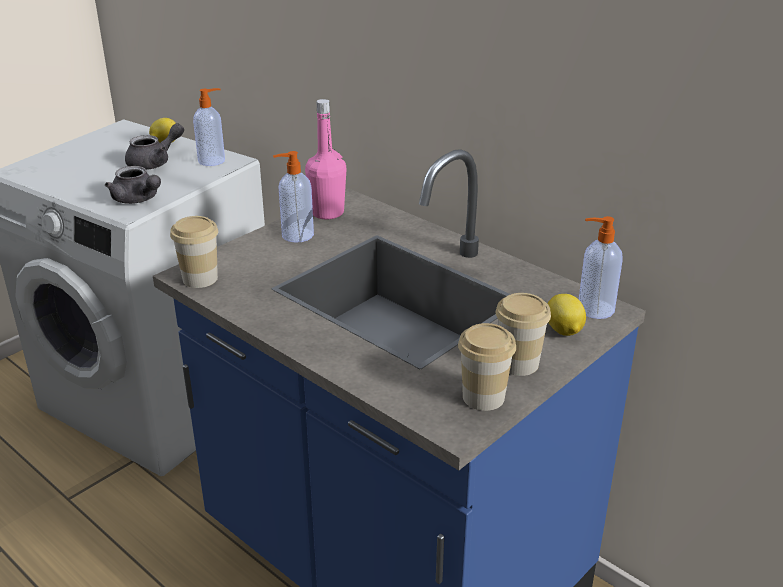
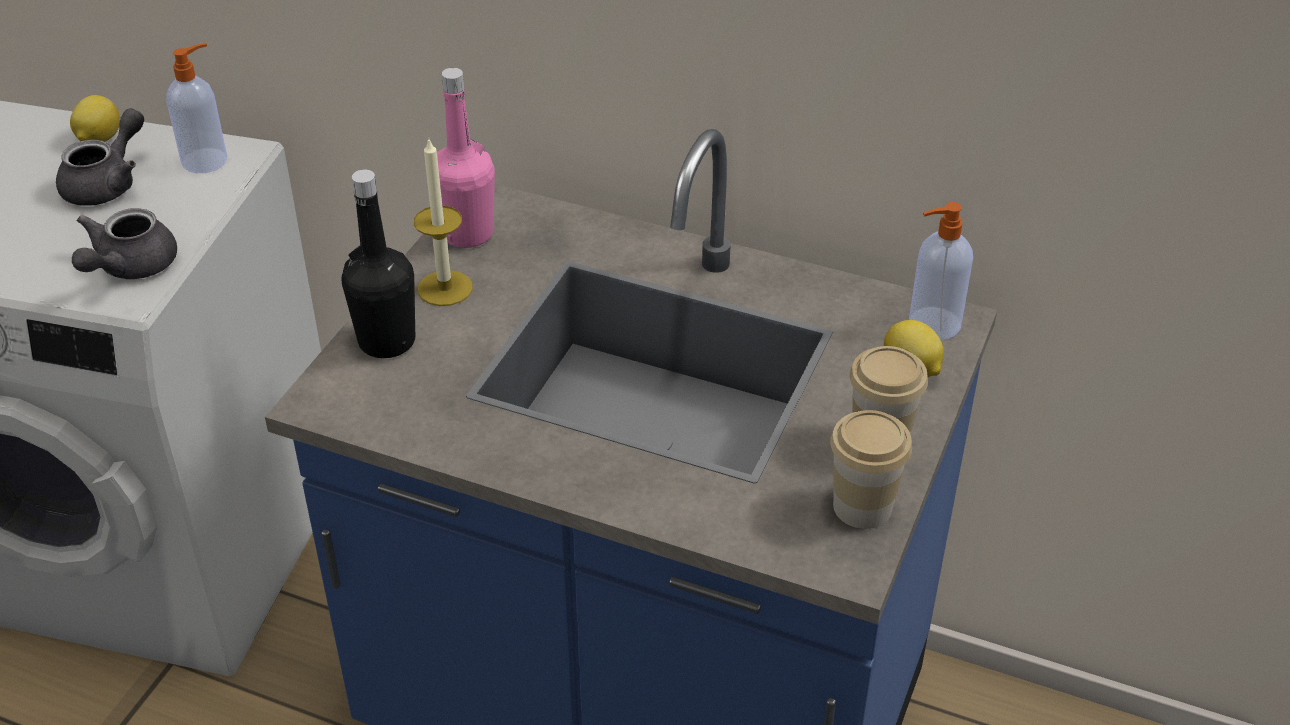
camera: 20 degrees left, 10 degrees up
(138, 200) = (129, 267): grey teapot -> grey teapot turned 90 degrees clockwise
(200, 278) = (345, 405): cup -> none
(245, 254) = (387, 341): none -> black bottle
(296, 235) = (445, 288): soap dispenser -> candle

